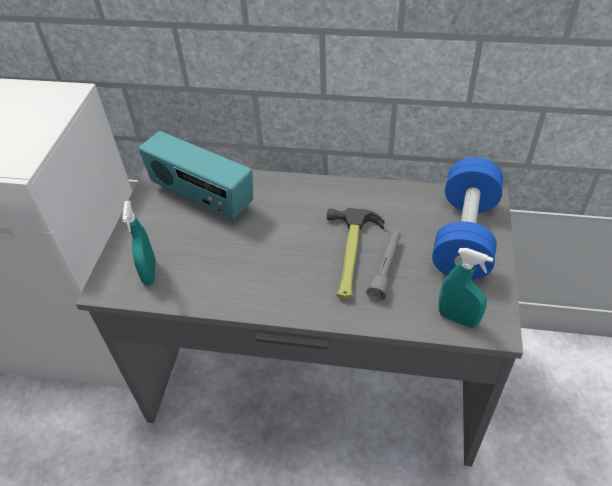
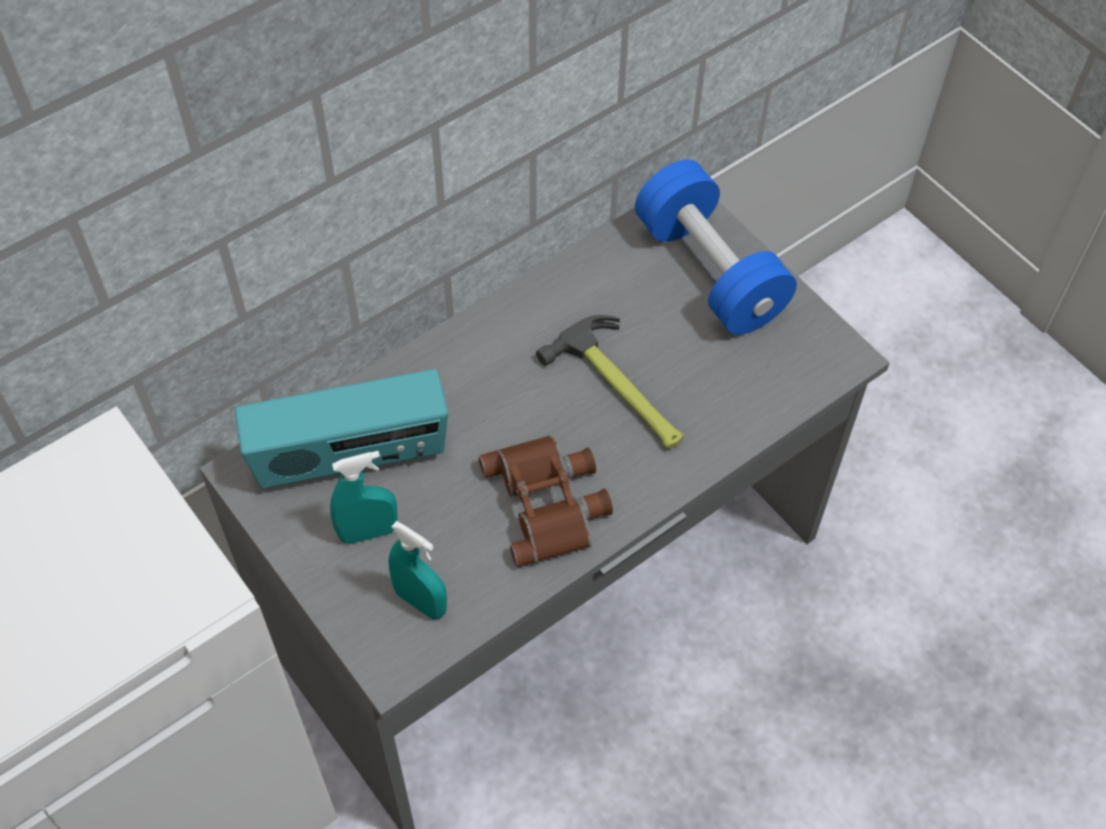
camera: 50 degrees left, 10 degrees up
(254, 277) = (550, 502): none -> brown binoculars
(385, 269) = (675, 376): grey flashlight -> none
(458, 318) = (801, 374): turquoise spray bottle -> turquoise spray bottle (368, 532)

